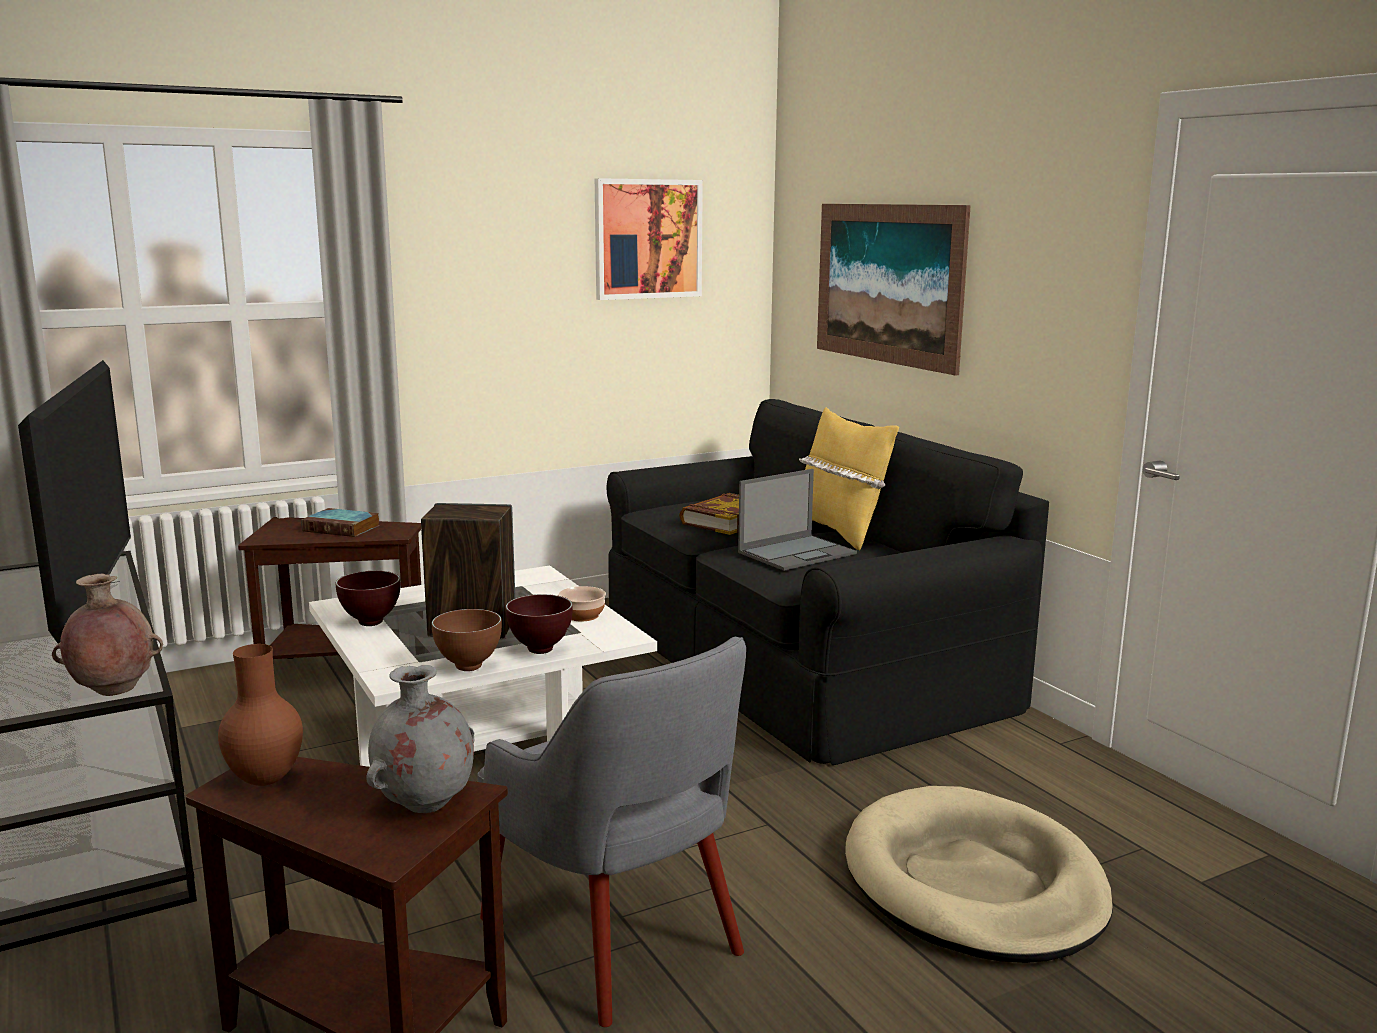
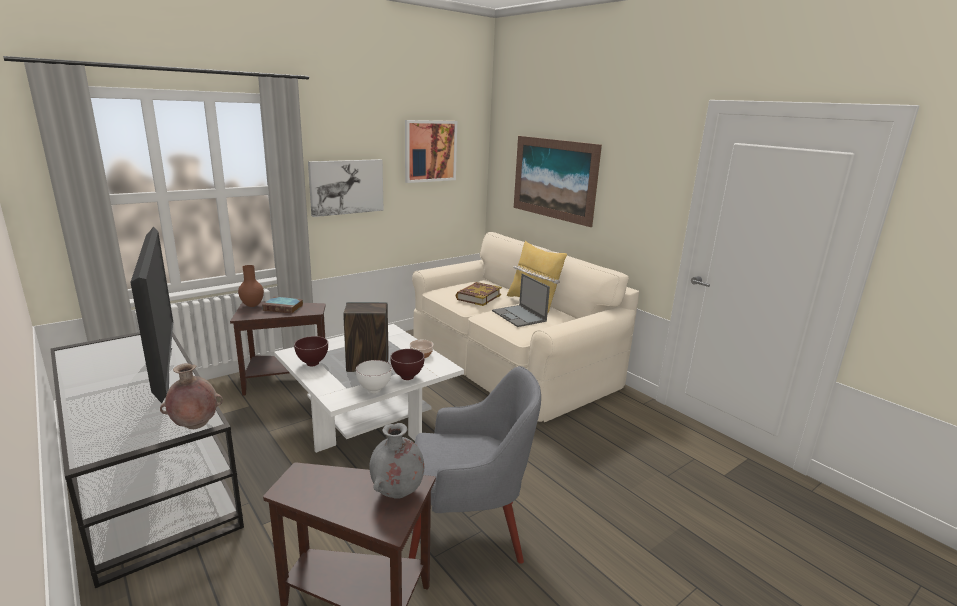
camera: 10 degrees left, 5 degrees up
(267, 779) = (305, 481): brown vase -> brown vase (253, 305)
(467, 667) = (373, 390): brown bowl -> white bowl
(477, 305) = (346, 187): none -> picture
(614, 939) = (469, 531): grey armchair -> grey armchair turned 45 degrees counterclockwise
(797, 553) = (519, 316): laptop -> laptop turned 105 degrees clockwise
(799, 661) = (512, 363): black sofa -> beige sofa
(973, 883) = (627, 484): beige dog bed -> none

